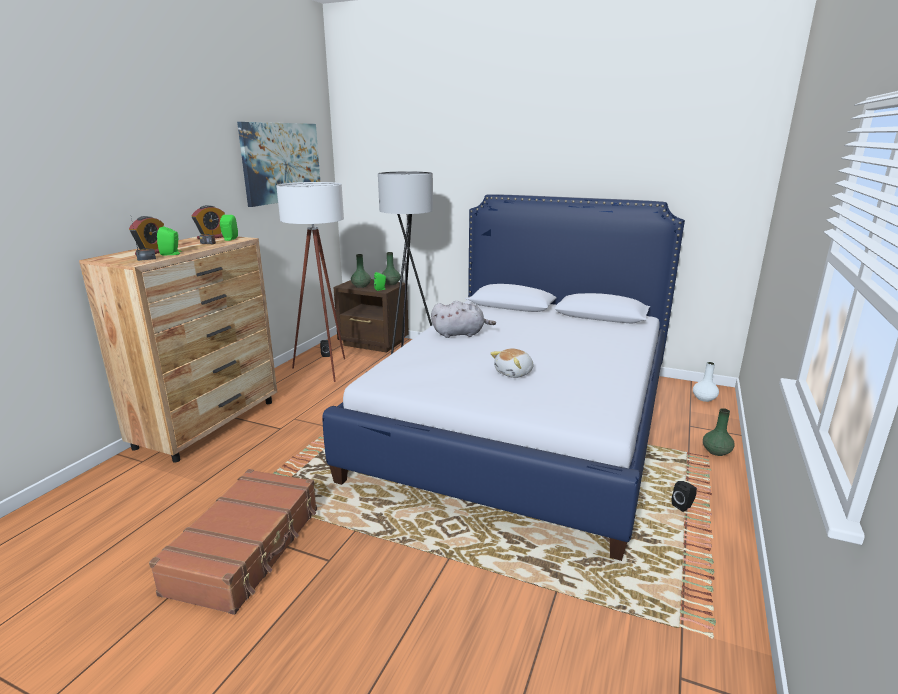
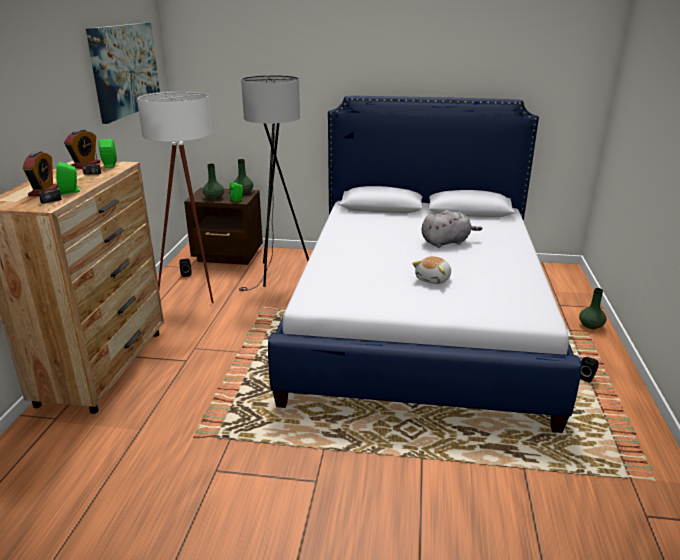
camera: 15 degrees left, 5 degrees up
(247, 549) = (230, 486): brown suitcase -> none
(460, 334) = (356, 244): grey plush toy -> grey plush toy (447, 242)
(704, 398) = (560, 278): white vase -> none

